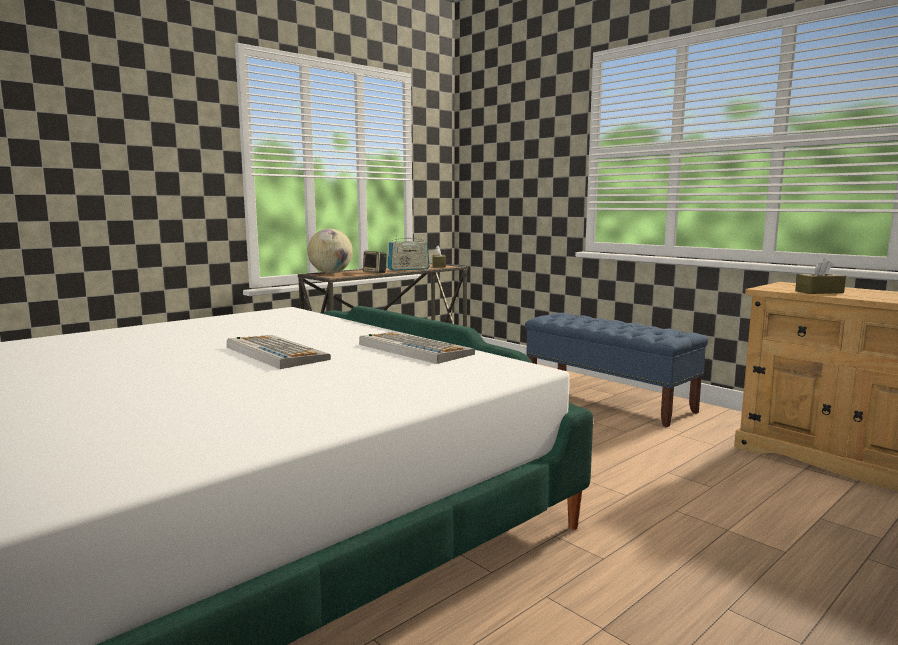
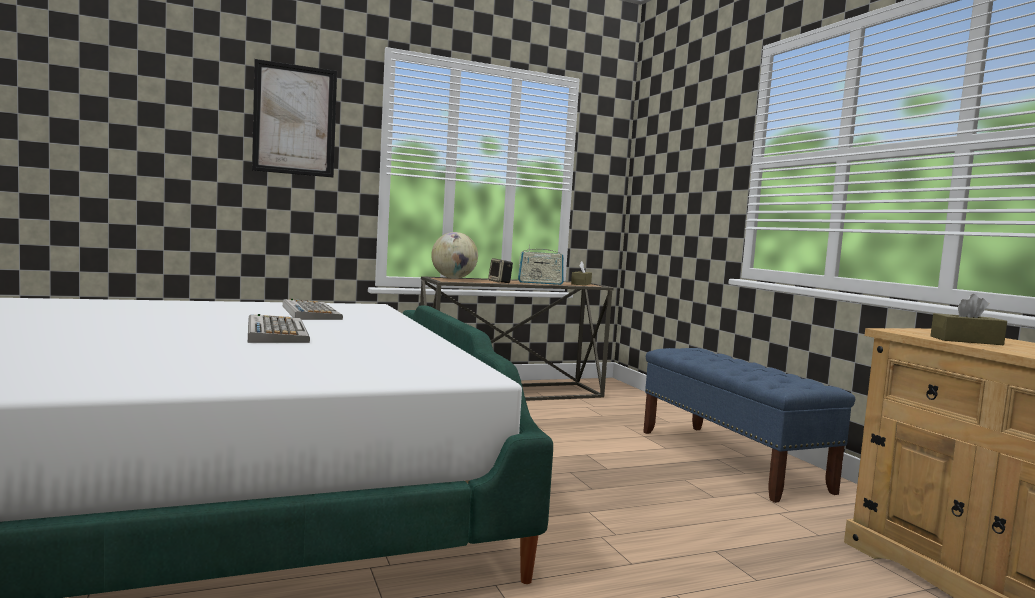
camera: 20 degrees right, 5 degrees down
(152, 122) = (295, 120): none -> picture
(413, 349) = (407, 345): keyboard -> keyboard (310, 312)

